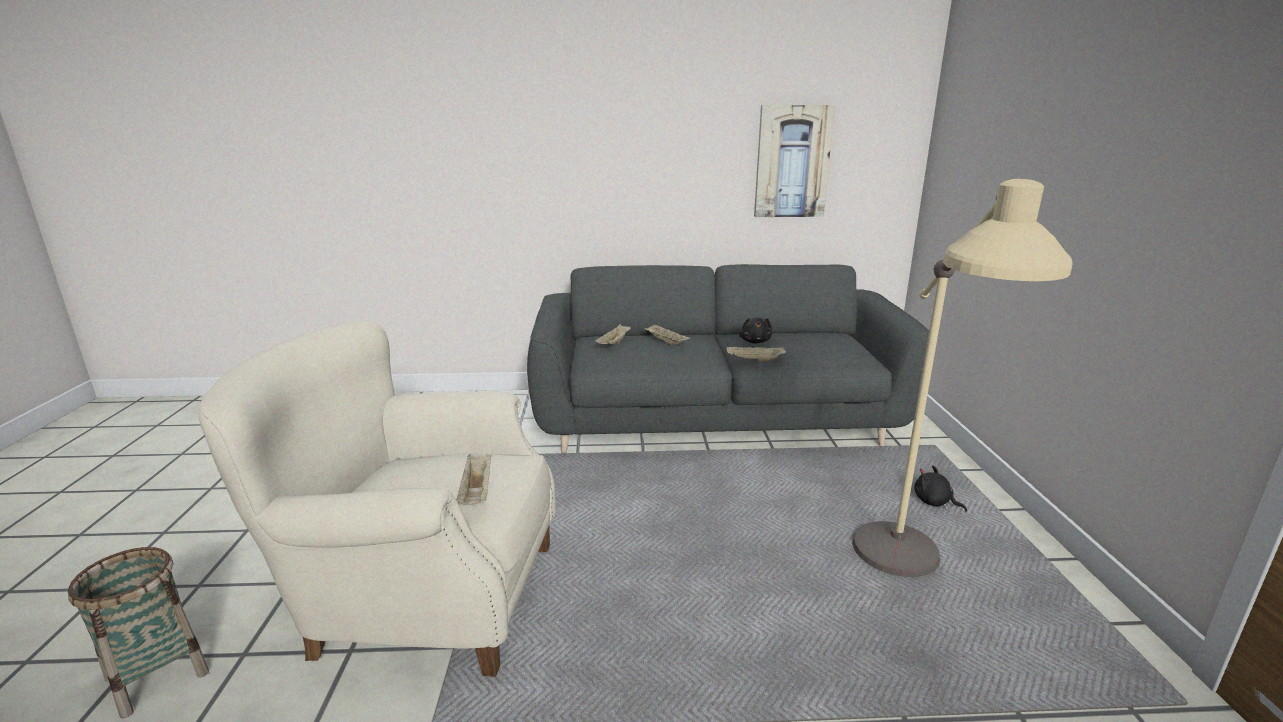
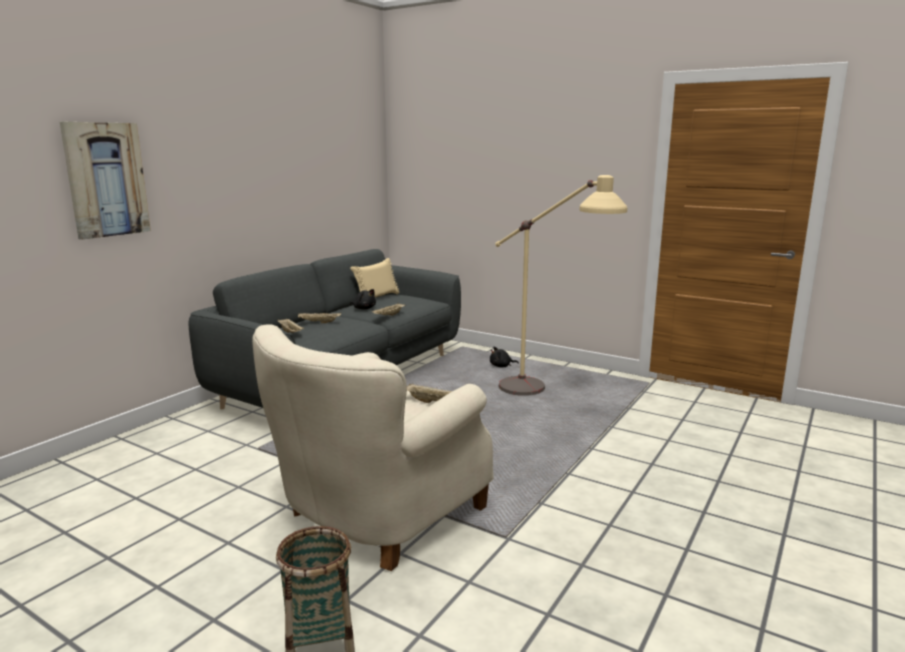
camera: 55 degrees left, 5 degrees down
(792, 162) = (326, 181): picture -> picture (106, 180)
(805, 333) = (376, 298): none -> beige pillow

